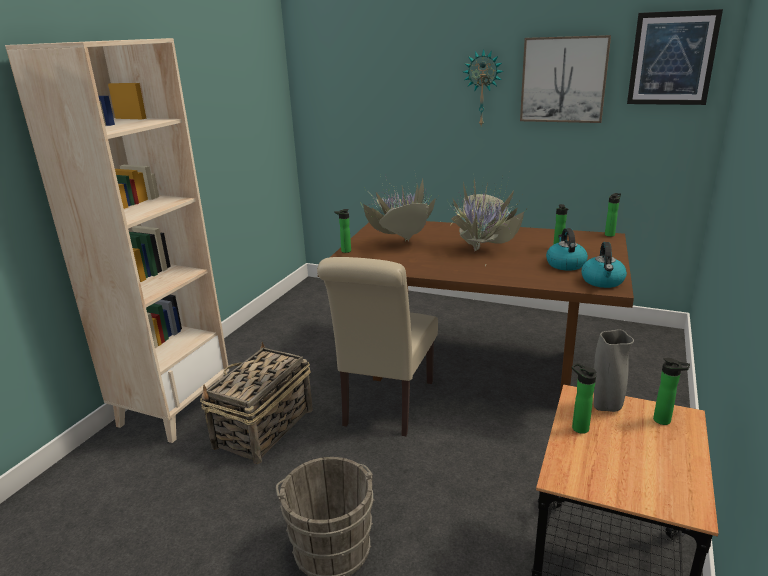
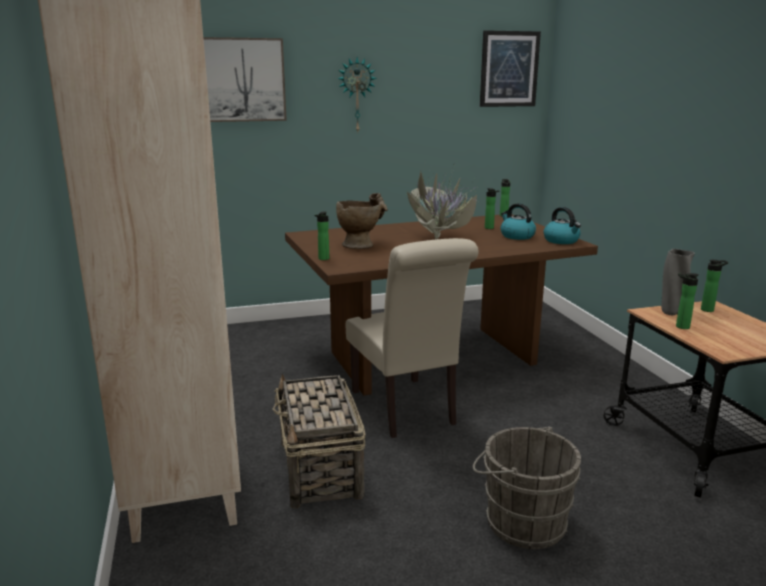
camera: 40 degrees left, 5 degrees down
(401, 243) = (361, 245): potted plant -> beige vase
(563, 80) = (428, 86): picture -> picture (244, 80)

